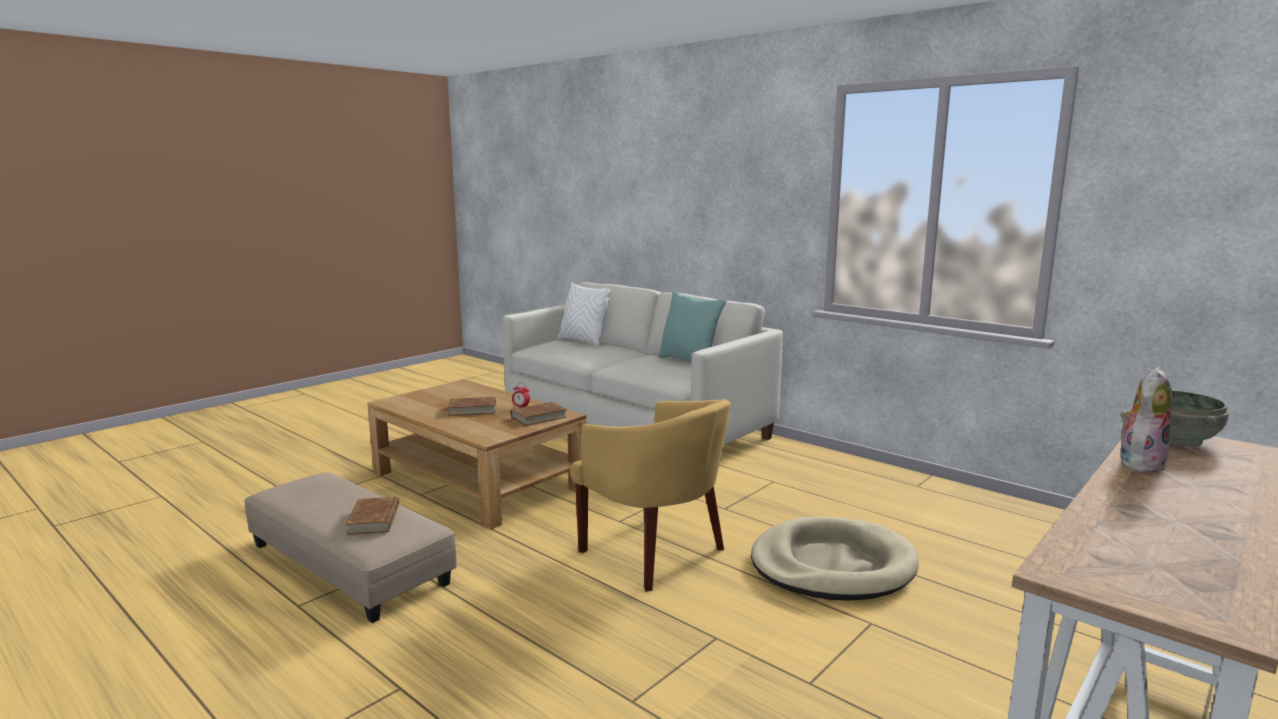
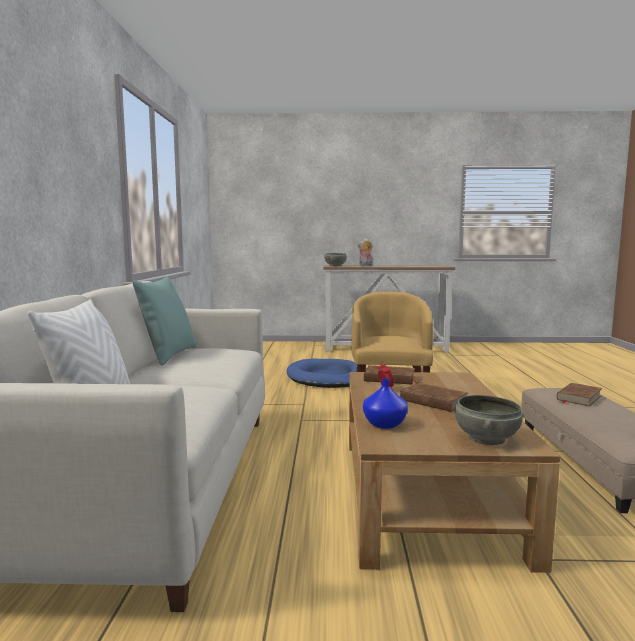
camera: 130 degrees left, 5 degrees down
(413, 399) = (485, 438): none -> grey bowl
(477, 390) = (384, 424): none -> blue vase
(832, 565) = (328, 378): beige dog bed -> blue dog bed

